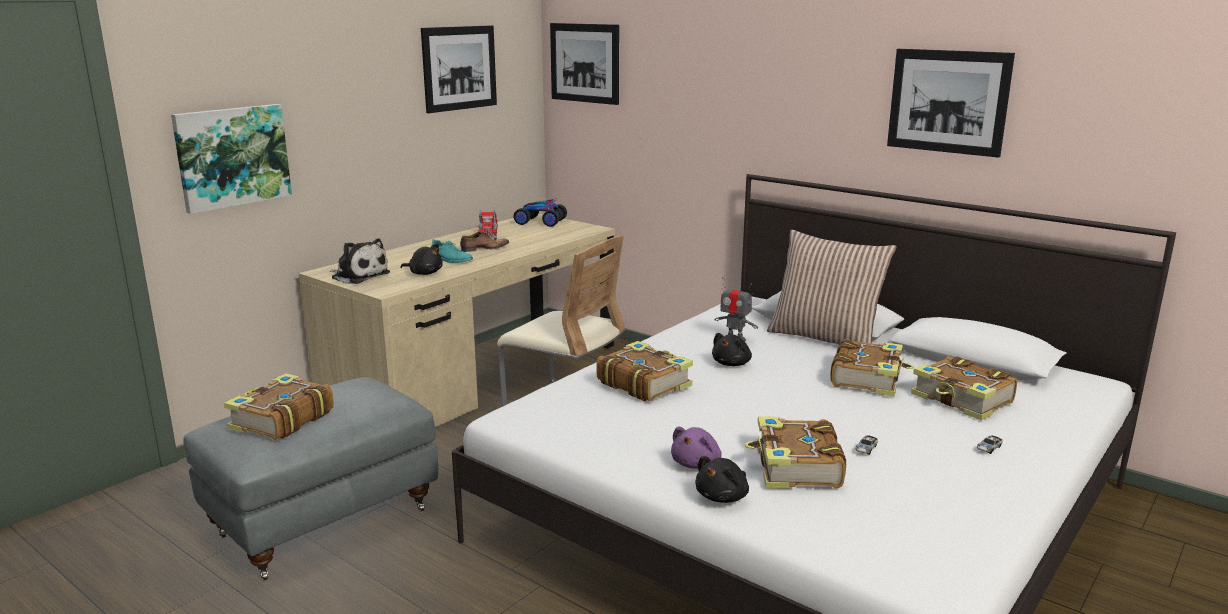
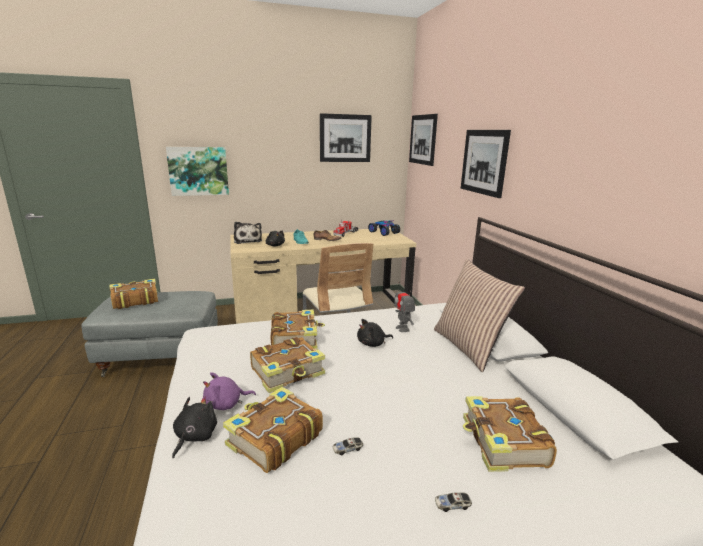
camera: 35 degrees right, 0 degrees up
(723, 497) = (194, 437): black plush toy -> black plush toy turned 120 degrees clockwise
(868, 378) = (449, 390): book -> book (288, 372)
(948, 101) = (617, 166): picture -> picture (484, 162)

